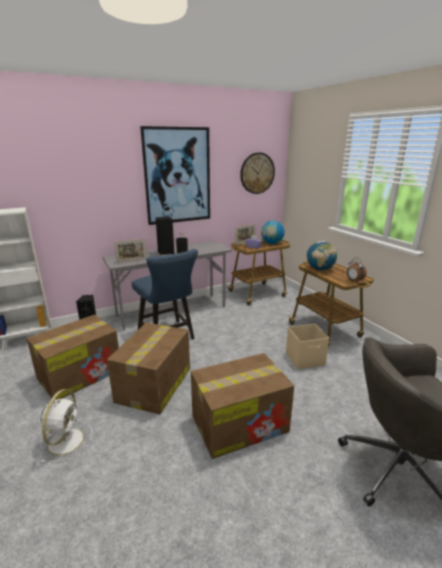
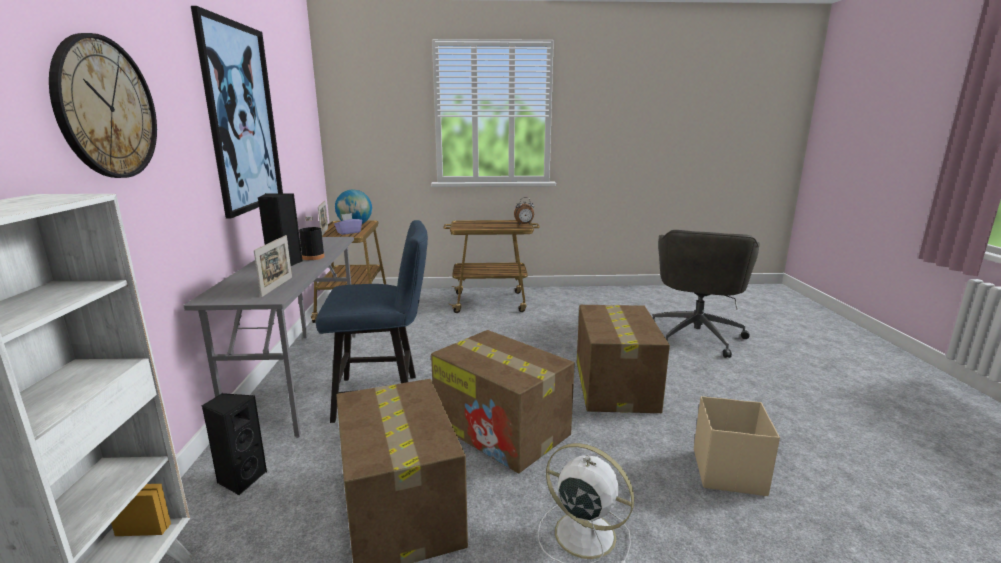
camera: 65 degrees left, 5 degrees down
(257, 173) = (303, 119): wall clock -> wall clock (106, 108)
(305, 359) = (532, 325): beige storage box -> beige storage box (728, 471)
(320, 269) = (476, 227): globe -> none

